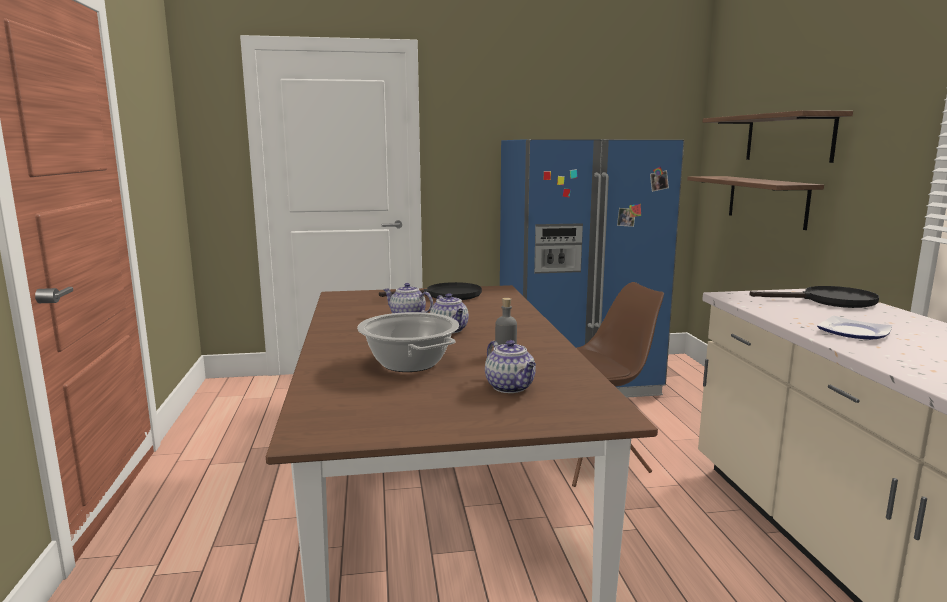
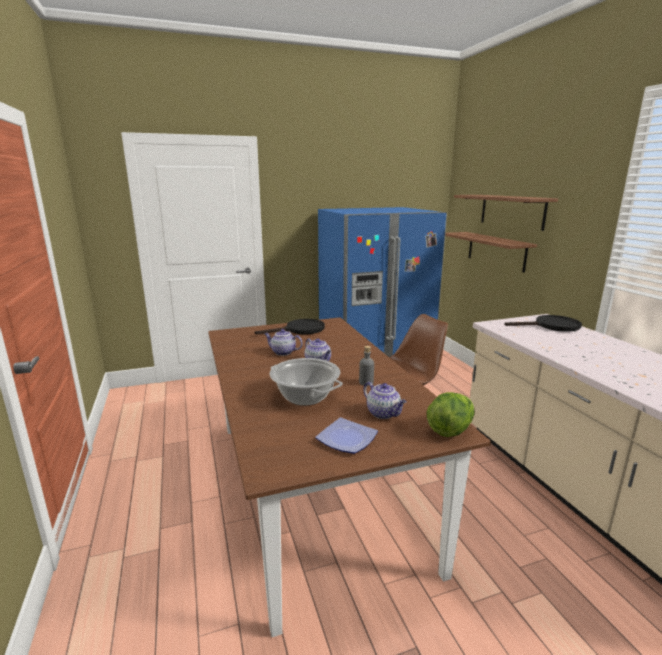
camera: 10 degrees left, 5 degrees up
(600, 411) = (450, 429): none -> lettuce
(852, 332) = (577, 353): plate -> plate (346, 438)

